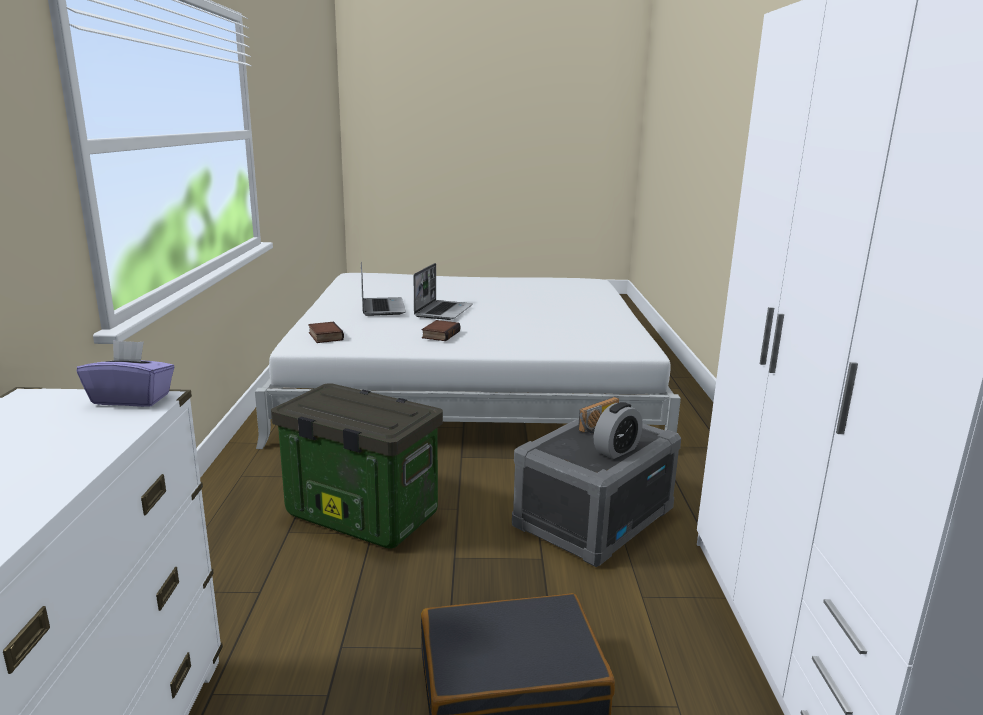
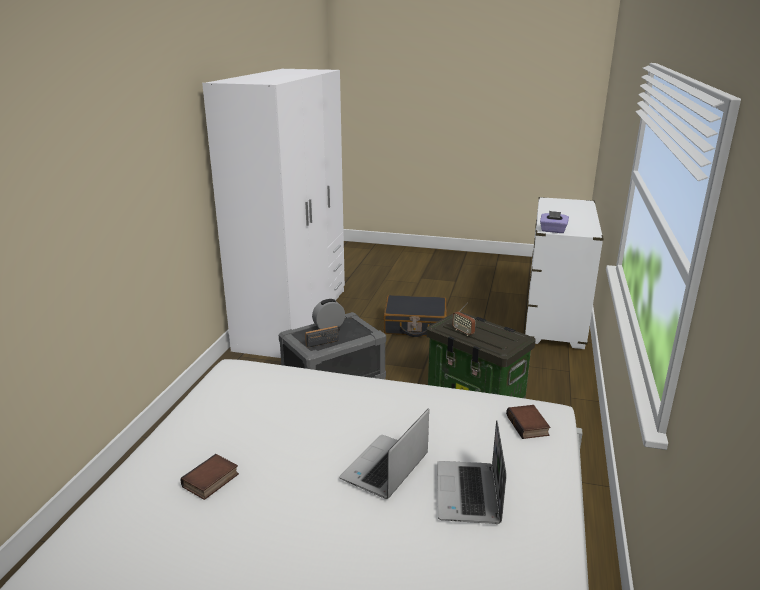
camera: 165 degrees left, 5 degrees up
(384, 403) = (463, 332): none -> radio
(440, 334) = (405, 413): book -> book (211, 481)

